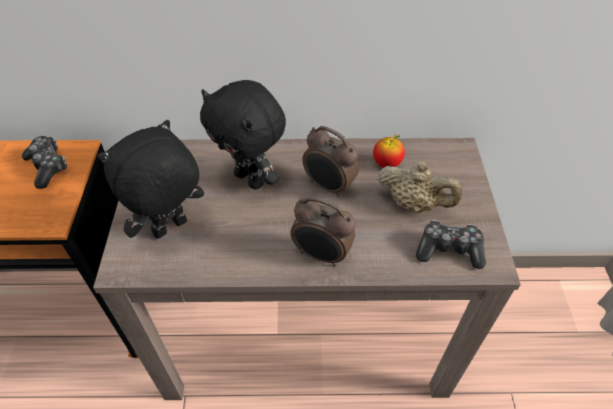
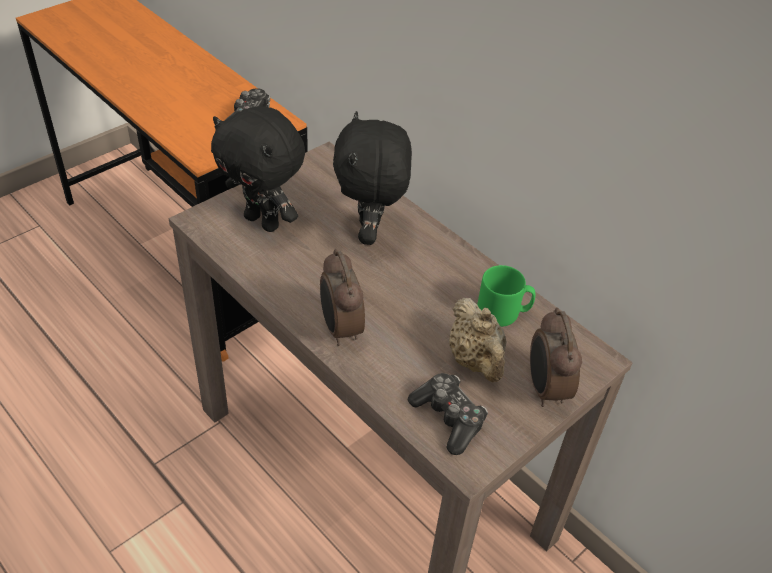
camera: 45 degrees right, 5 degrees down
(171, 229) = (264, 222): black plush toy -> black plush toy turned 150 degrees counterclockwise
(328, 186) = (423, 288): alarm clock -> alarm clock (545, 389)
(387, 164) = (503, 313): apple -> green mug

